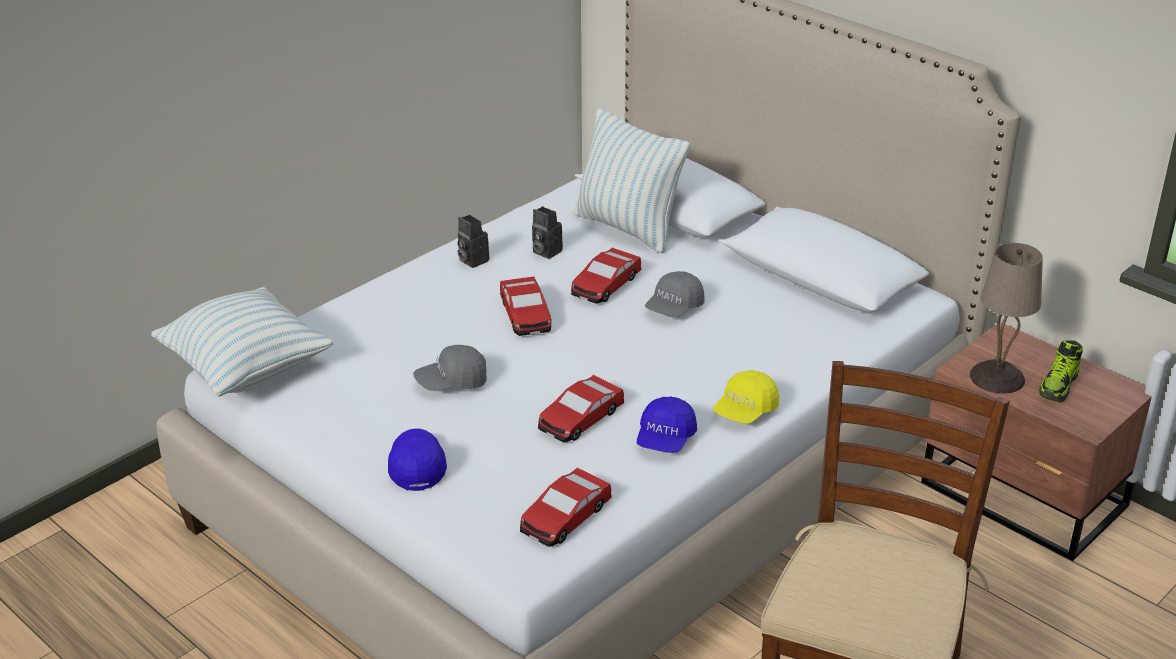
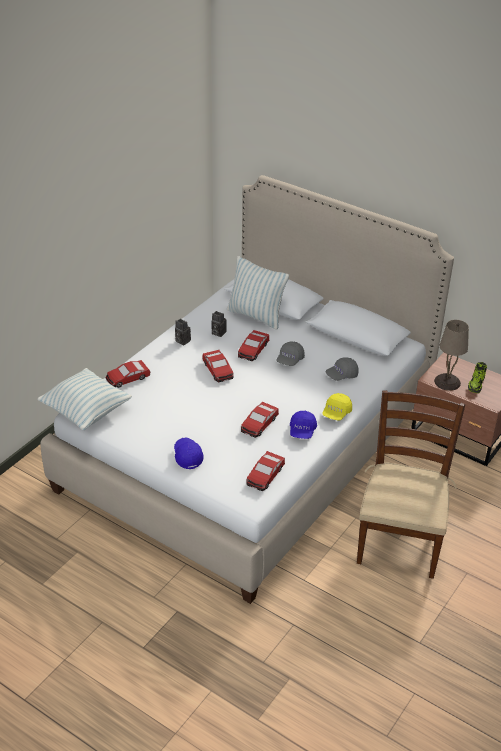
camera: 10 degrees left, 5 degrees up
(346, 316) = (128, 378): none -> toy car
(451, 382) = (191, 410): grey cap -> grey cap (341, 375)

